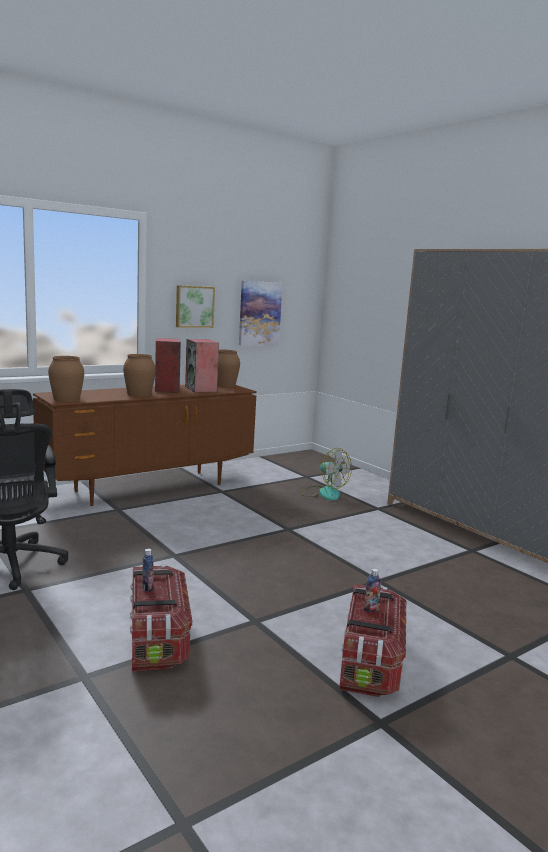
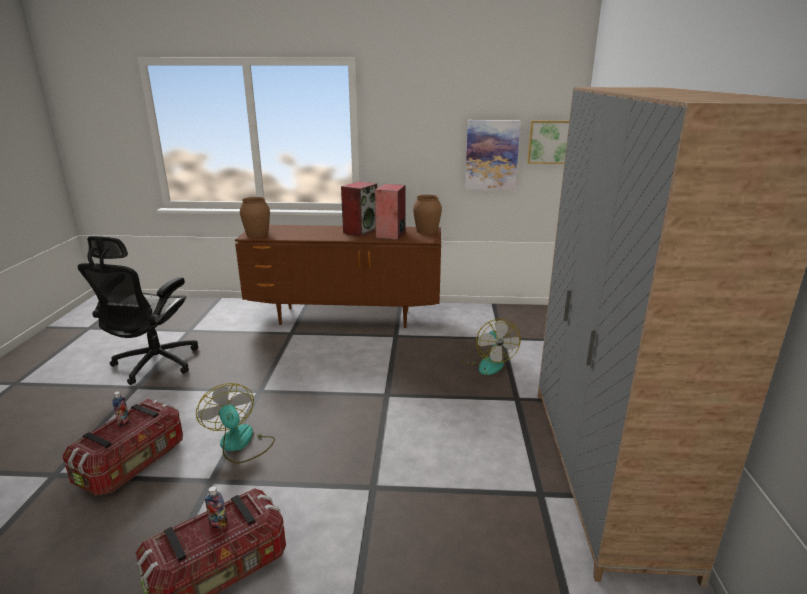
camera: 40 degrees right, 10 degrees up
(139, 394) = (323, 235): brown vase -> none
(194, 306) = (411, 149): picture -> picture (549, 142)
(231, 592) = (240, 444): none -> fan

